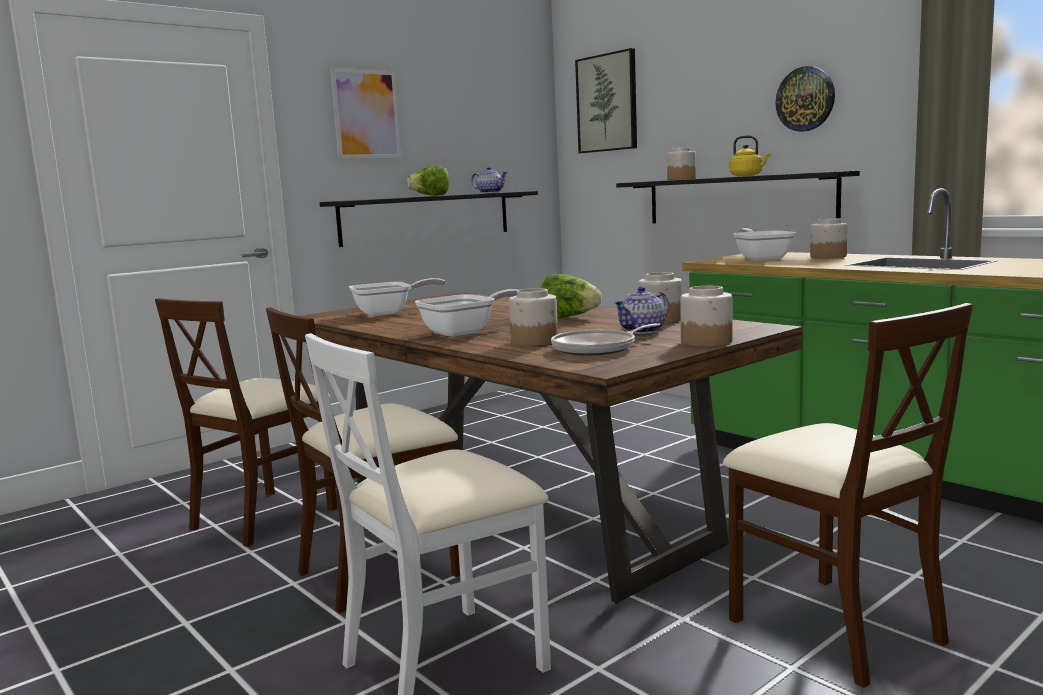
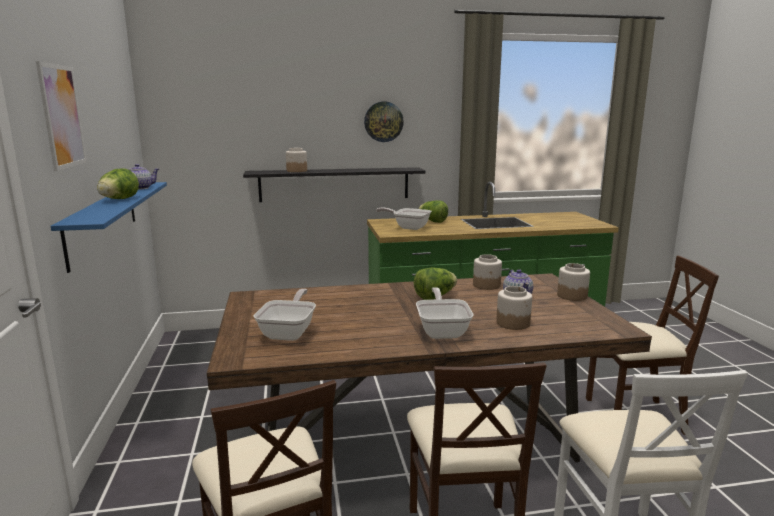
camera: 60 degrees left, 5 degrees up
(427, 217) = (103, 221): black shelf -> blue shelf
(598, 348) = (561, 317): frying pan -> none
(607, 103) = (205, 105): picture -> none
(748, 175) = (352, 169): yellow kettle -> none
(828, 256) = (433, 221): jar -> lettuce

